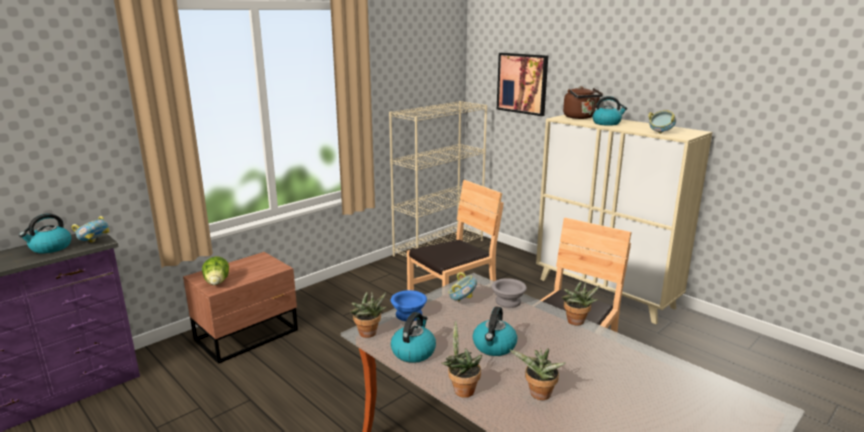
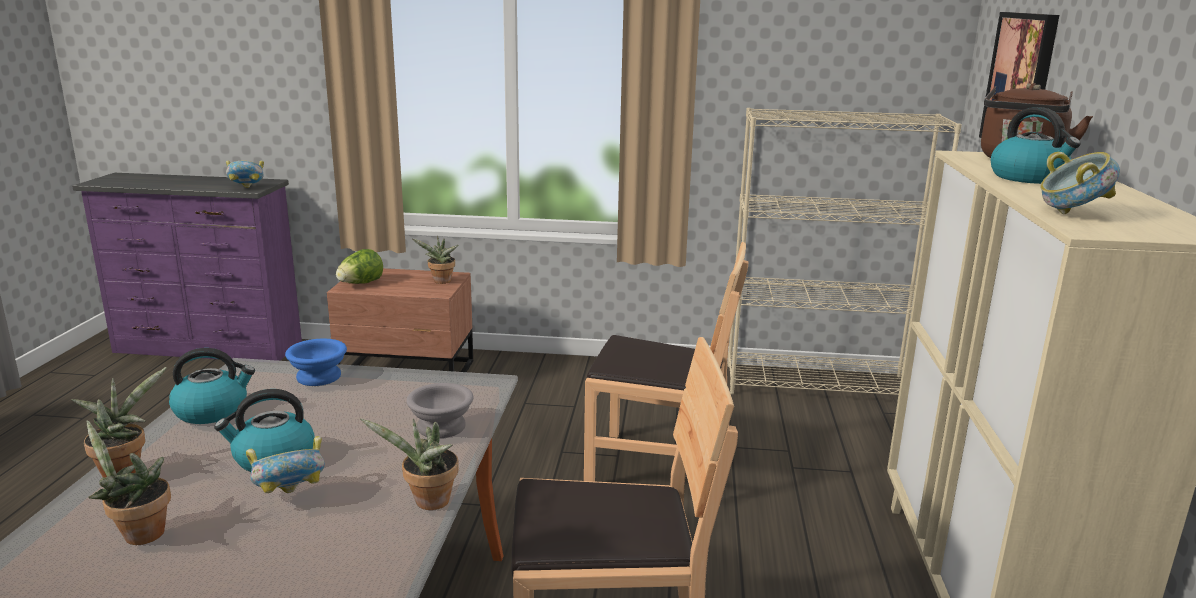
camera: 50 degrees right, 0 degrees up
(50, 248) = (218, 183): kettle -> none
(369, 334) = (239, 372): potted plant -> potted plant (441, 282)
(462, 301) = (403, 395): bowl -> bowl (291, 496)

